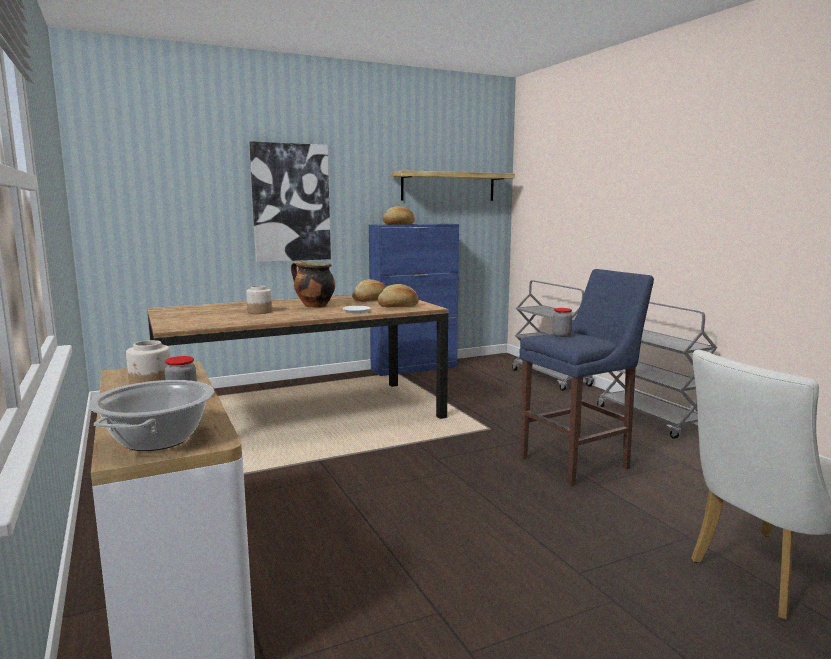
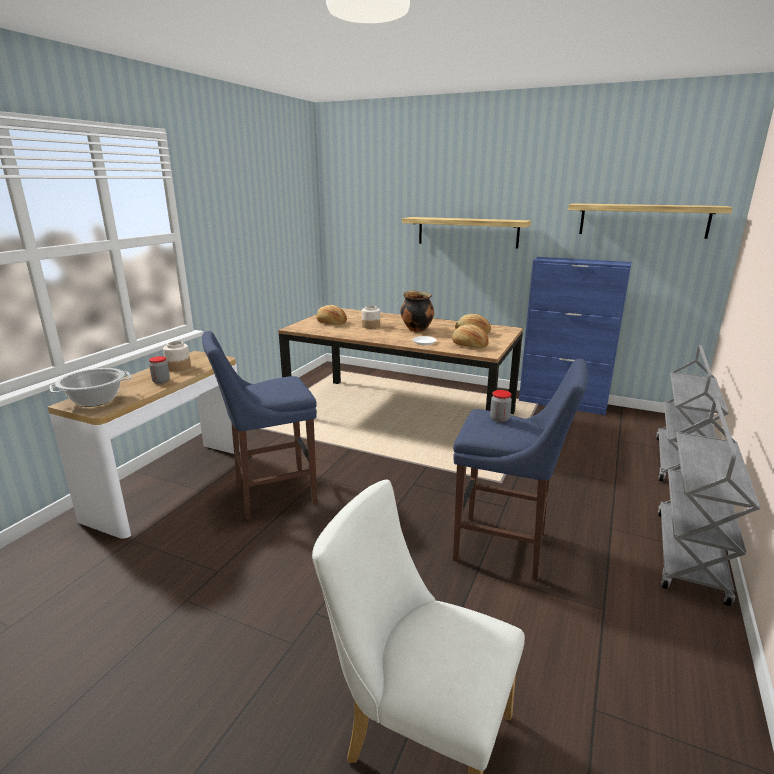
camera: 50 degrees right, 10 degrees up
(291, 203) = (467, 232): picture -> shelf
(331, 531) = (270, 495): none -> blue stool
(399, 224) = (562, 260): bread -> bread (331, 323)

